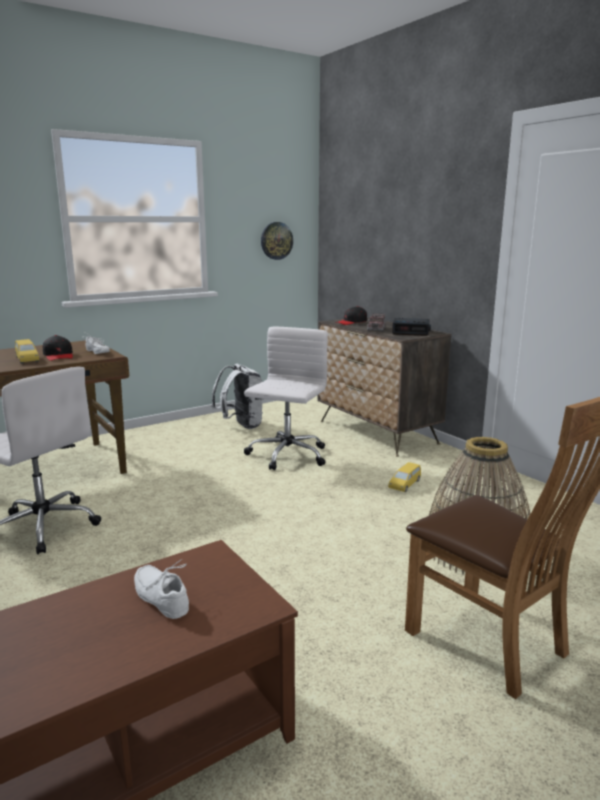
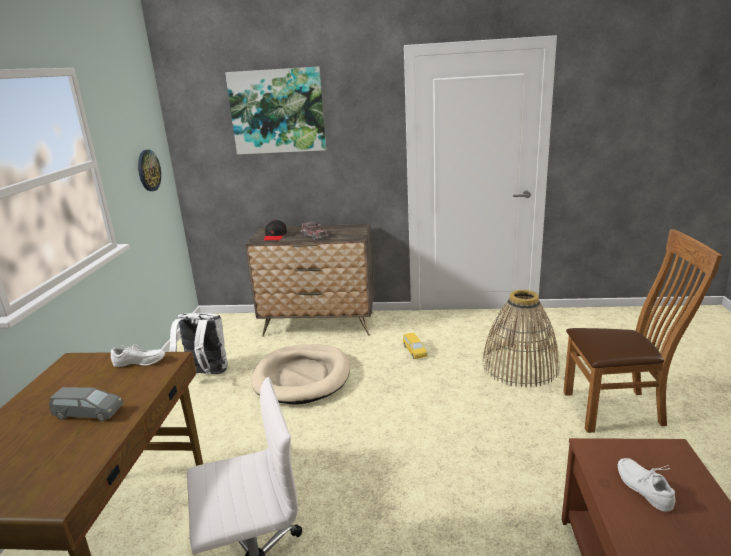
camera: 50 degrees left, 5 degrees up
(27, 359) = (88, 413): yellow toy car -> grey toy car
(59, 356) = (111, 389): black cap -> none
(163, 597) = (645, 488): white shoe -> white shoe turned 75 degrees clockwise
(286, 456) = (302, 377): white office chair -> beige dog bed
(392, 194) = (277, 111): none -> picture
(411, 332) = (344, 231): alarm clock -> none

